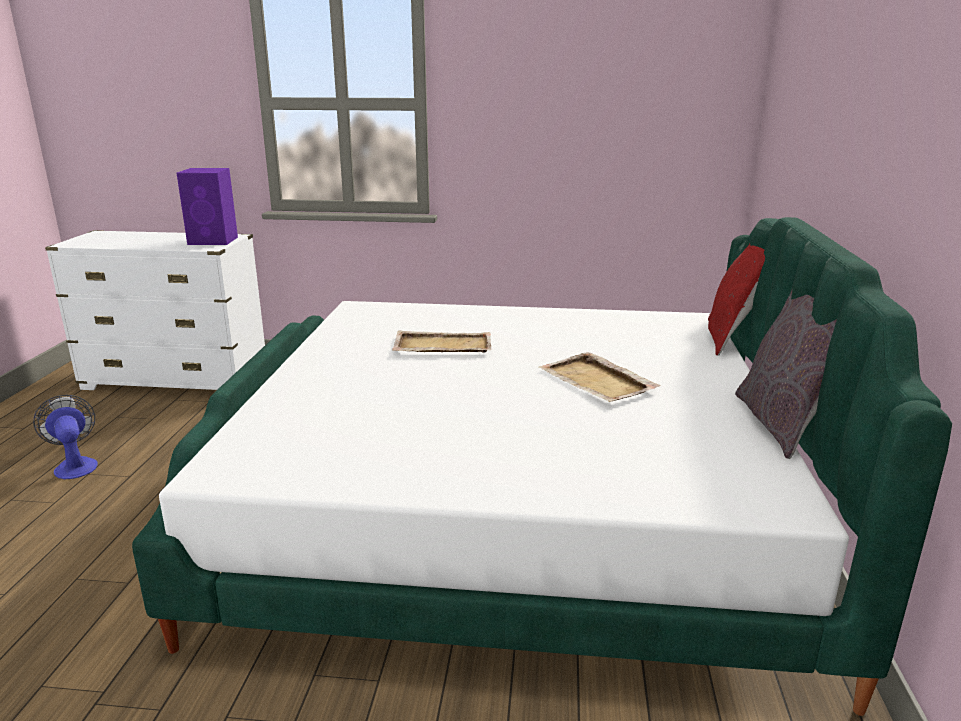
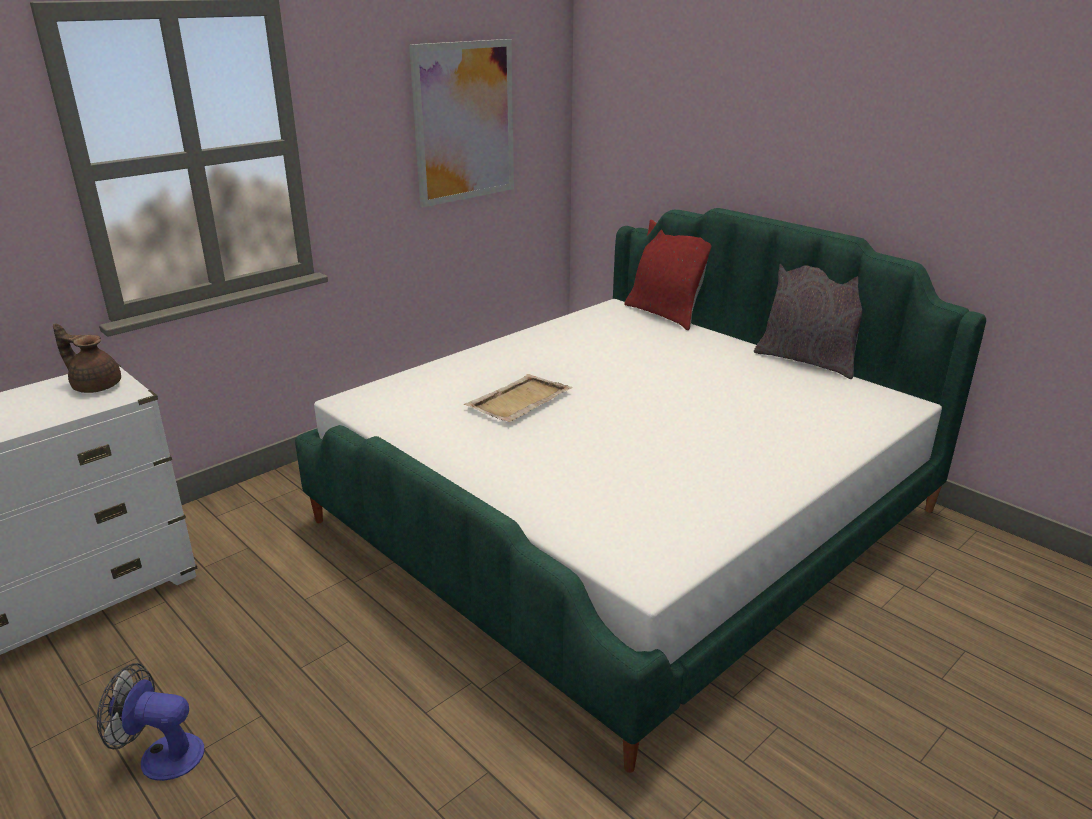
camera: 50 degrees left, 5 degrees up
(214, 241) = (95, 386): purple speaker -> brown teapot
(597, 381) = (676, 379): beige tray -> none
(605, 104) = (464, 122): none -> picture

